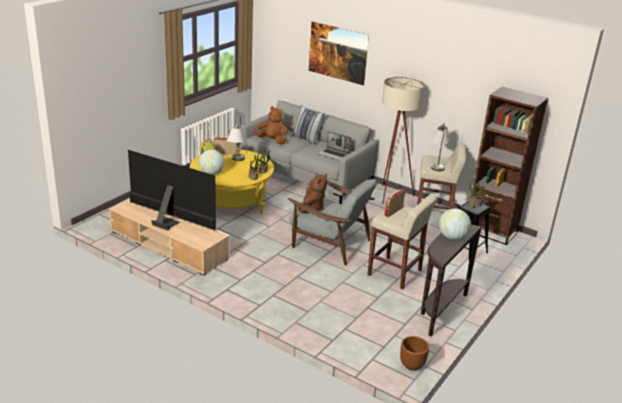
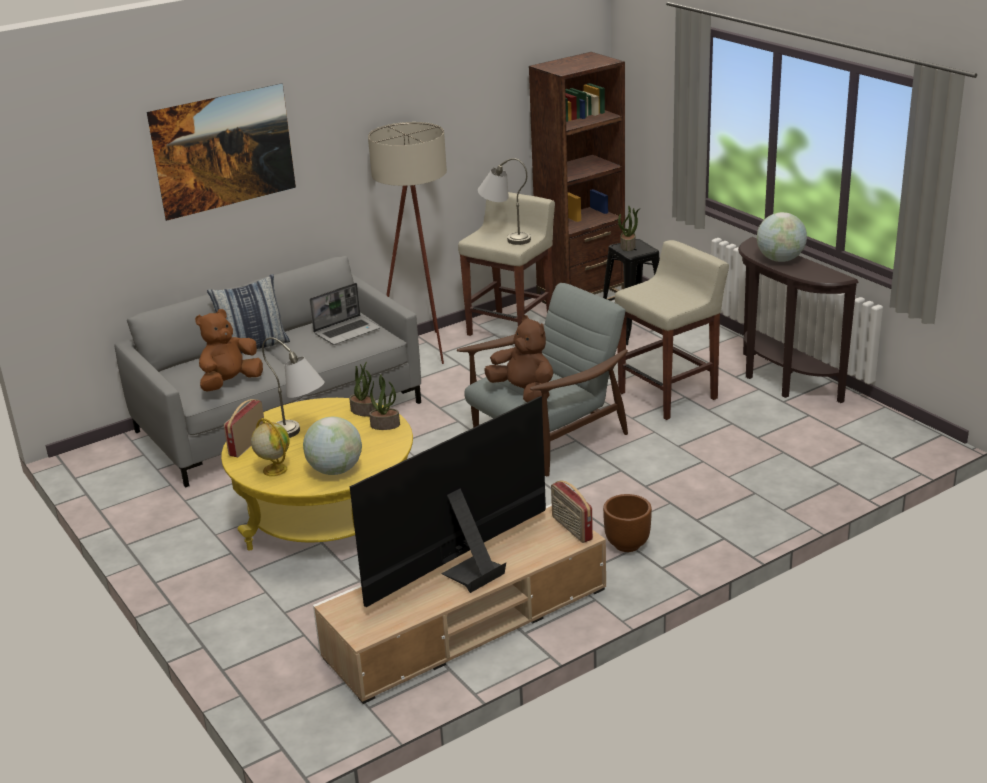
camera: 65 degrees left, 0 degrees up
(393, 211) = (653, 297): radio -> radio (571, 528)
(411, 365) = (909, 430): brown planter -> brown planter (626, 545)

